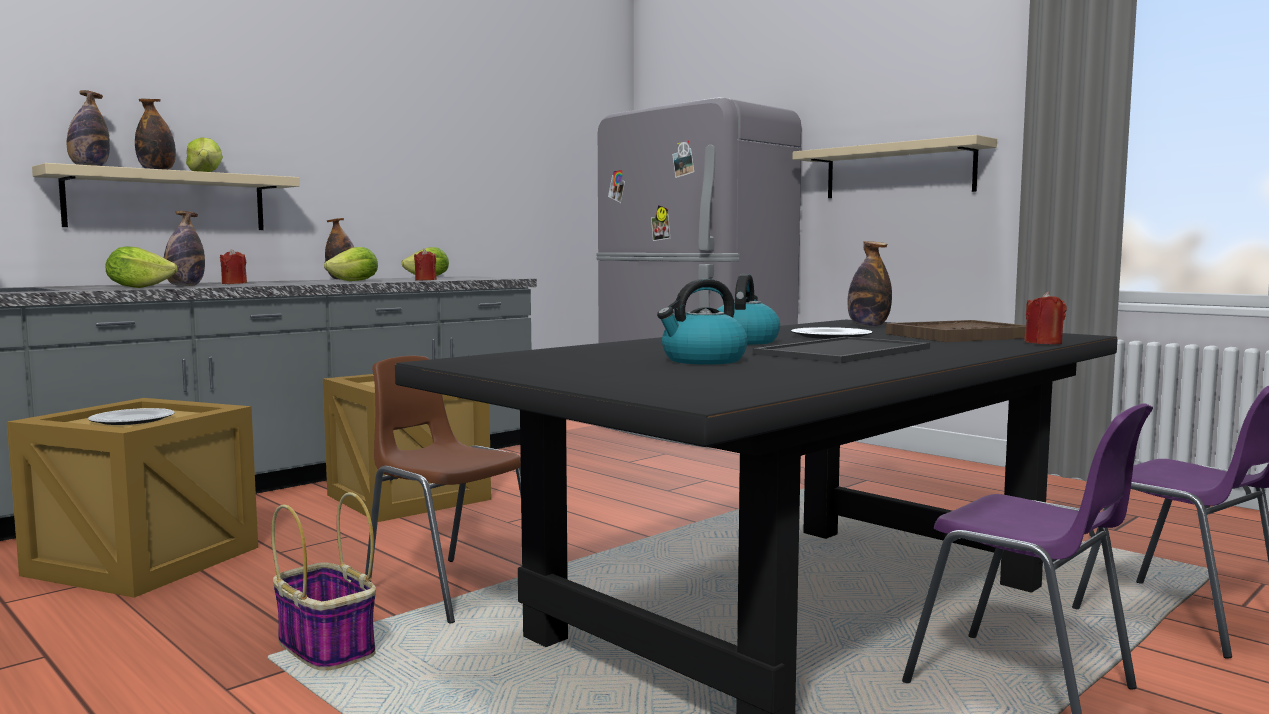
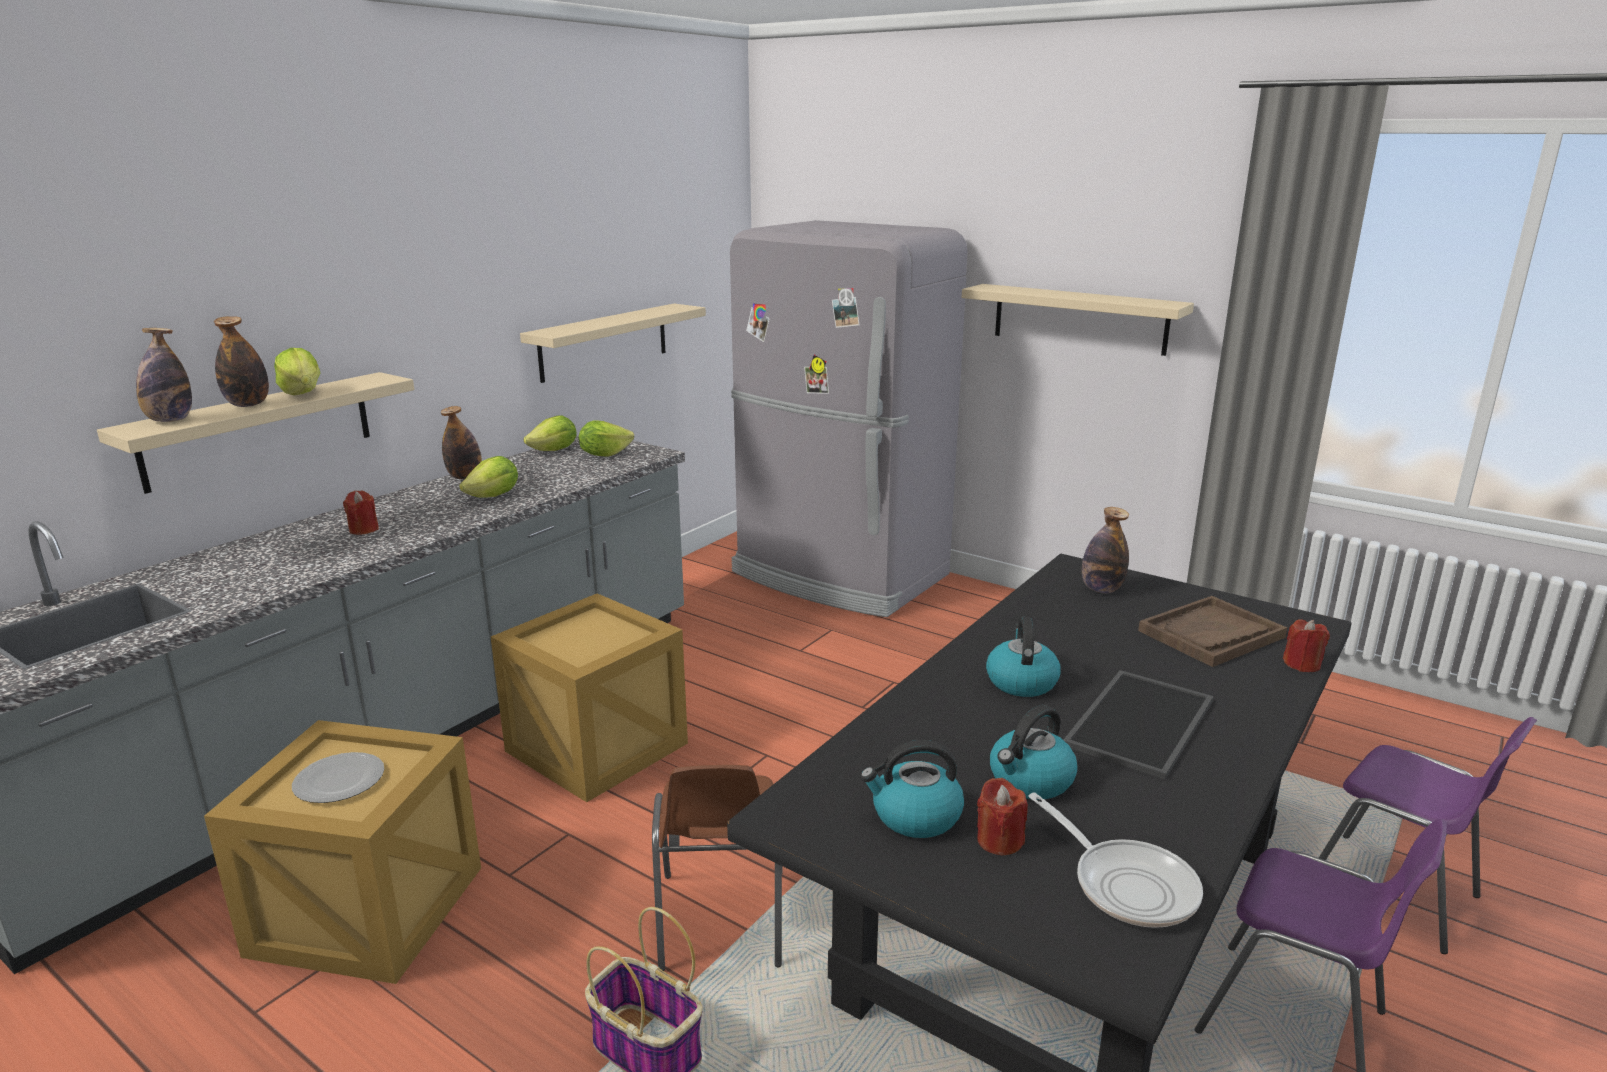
camera: 10 degrees left, 15 degrees up
(138, 287) = (274, 578): lettuce -> lettuce (604, 454)
(185, 286) = (319, 556): bottle -> none
(425, 280) = (570, 480): red candle -> red candle (999, 840)
(450, 587) = (720, 922): brown chair -> brown chair turned 120 degrees counterclockwise
(487, 204) = (604, 342): none -> beige shelf
(571, 365) = (915, 816): none -> kettle
(747, 383) = (1127, 884): none -> frying pan
(830, 336) = (1091, 646): plate -> none

